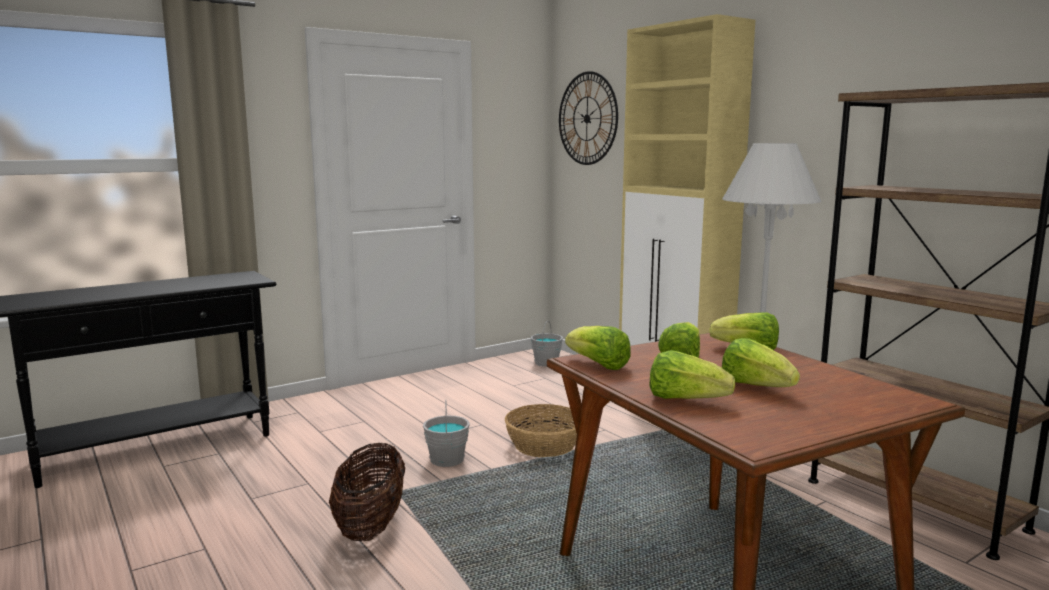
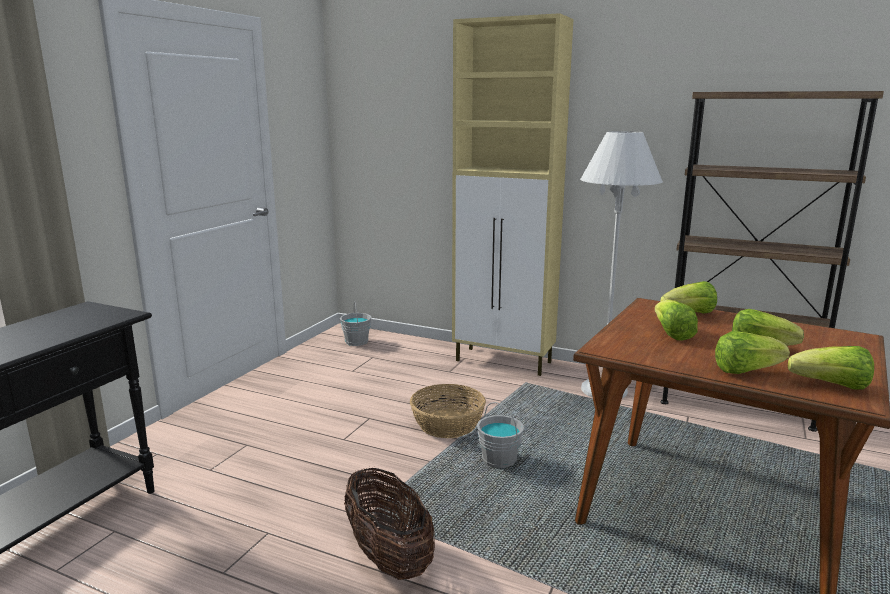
camera: 30 degrees left, 5 degrees up
(446, 459) = (379, 463): grey bucket -> grey bucket (498, 460)
(587, 118) = (376, 102): wall clock -> none
(598, 365) = (627, 351): lettuce -> lettuce (831, 386)

